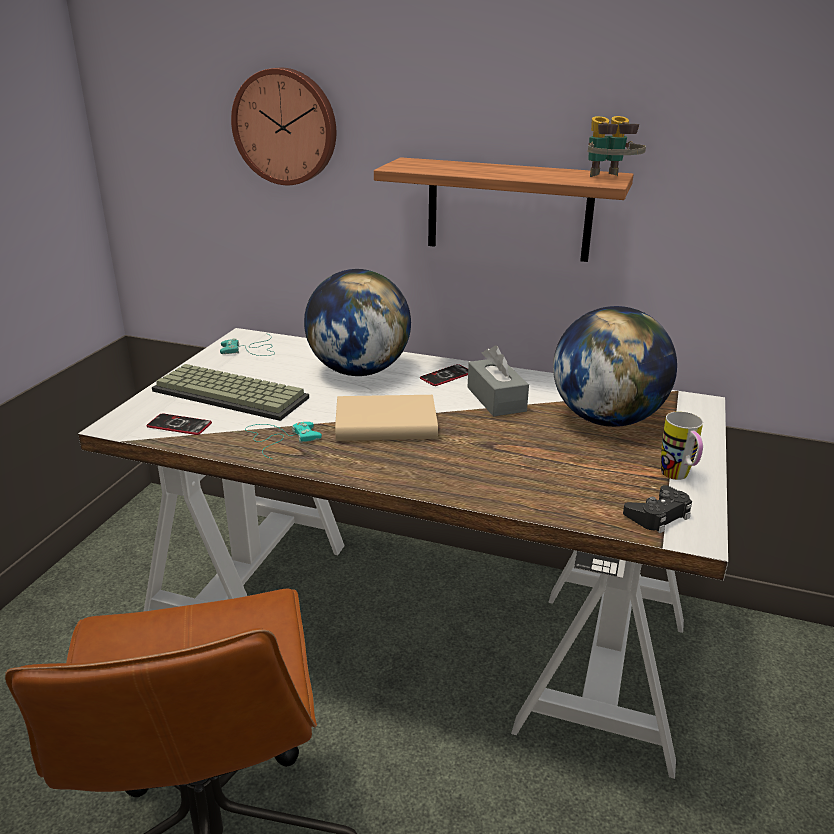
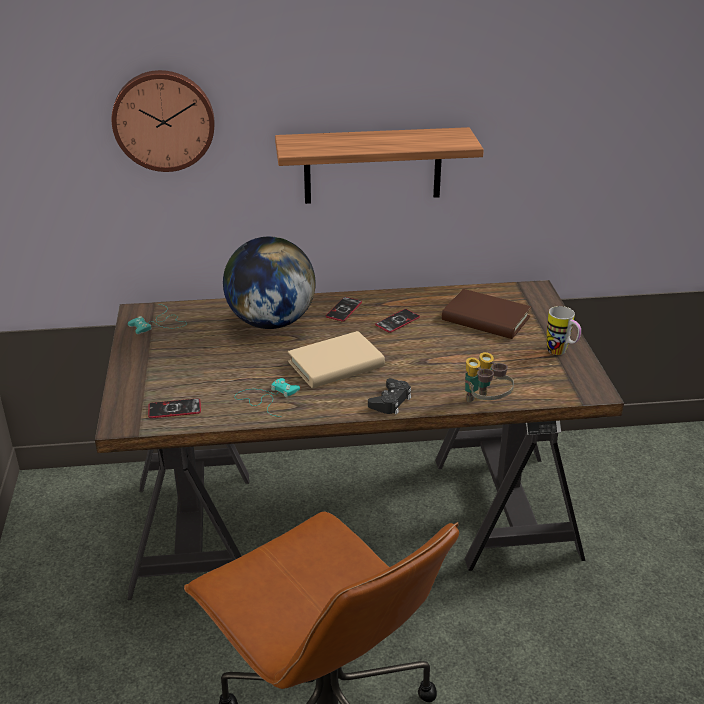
camera: 25 degrees left, 5 degrees up
(233, 394) = (188, 369): keyboard -> none
(417, 624) = (351, 517): white desk -> brown desk
(496, 399) = (397, 321): grey tissue box -> phone
(606, 419) = (485, 319): globe -> brown book
(609, 179) = (462, 139): binoculars -> binoculars (484, 404)
(658, 515) = (567, 383): black game controller -> black game controller (390, 401)

